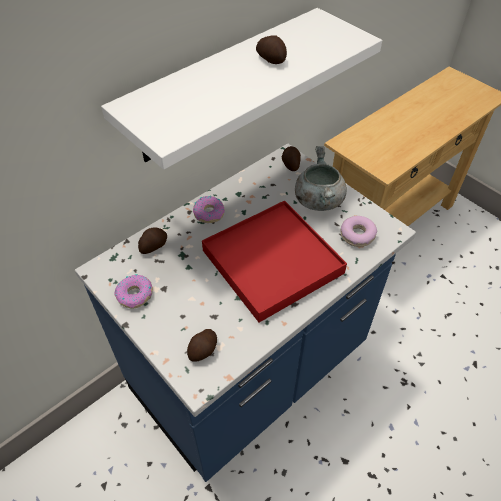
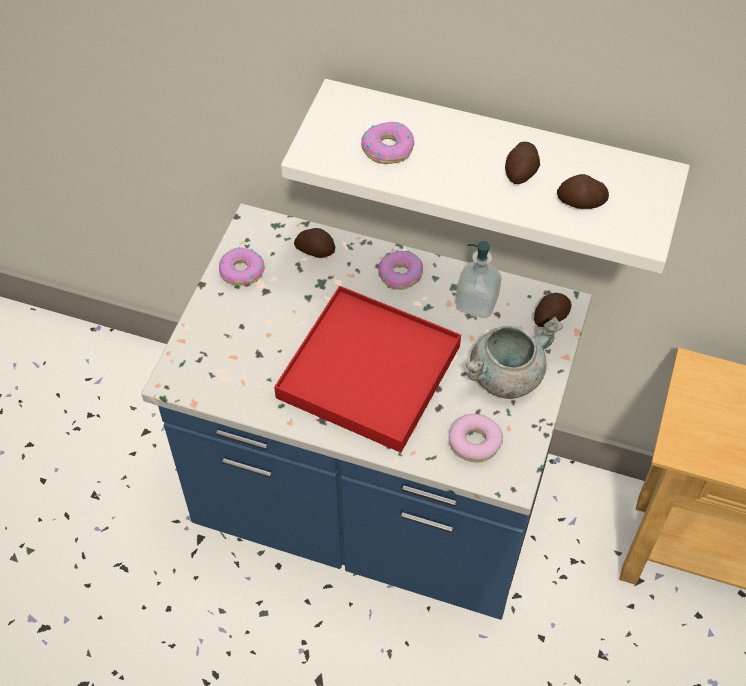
camera: 60 degrees right, 5 degrees up
(198, 102) = (388, 148): none -> donut
(204, 350) = (212, 366): potato -> potato (581, 203)
(257, 189) = (476, 302): none -> soap dispenser

